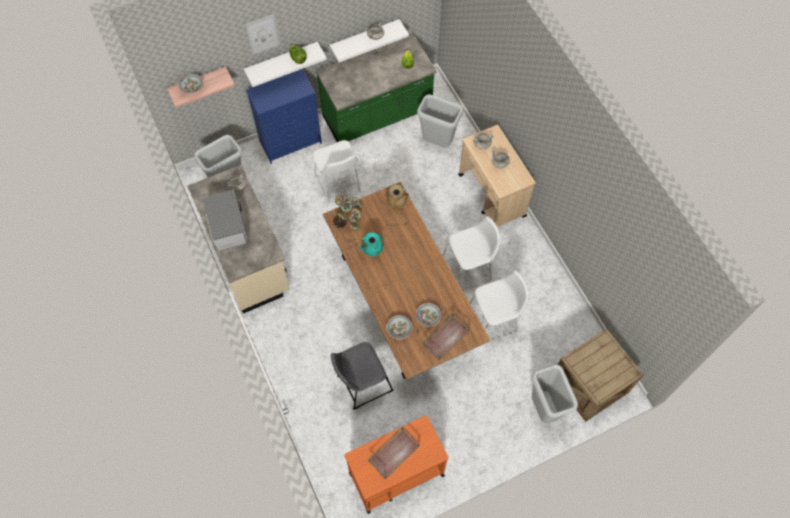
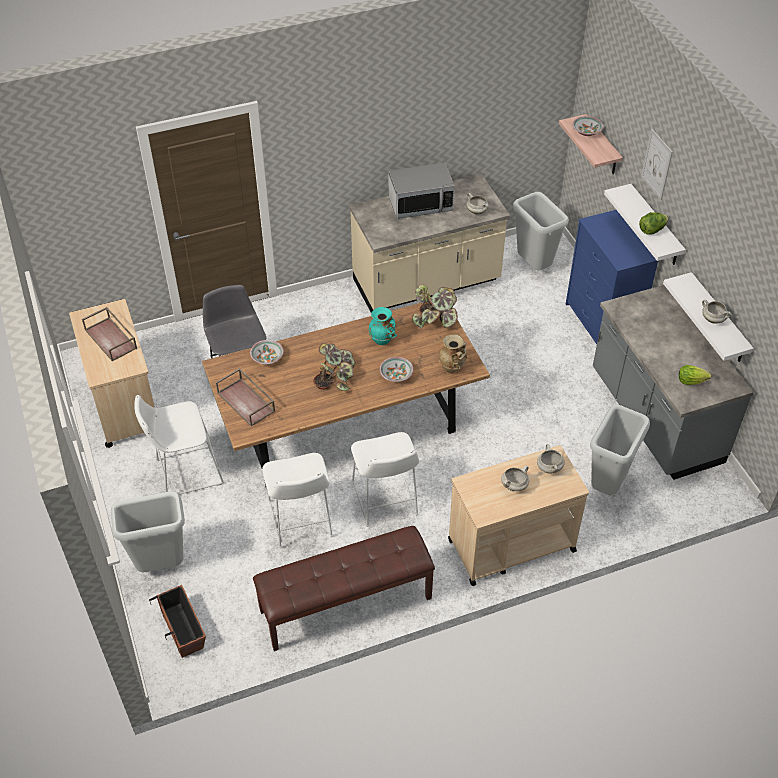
camera: 95 degrees right, 15 degrees down
(338, 185) = (531, 369): white stool -> white stool (185, 472)
(377, 115) = (654, 417): green counter -> grey counter
(395, 474) = (123, 403): orange cart -> beige cart
(414, 279) = (335, 377): none -> potted plant
(428, 317) = (278, 387): bowl -> bowl (396, 375)
(552, 287) = (346, 605): none -> brown bench
(589, 384) = (183, 629): crate -> planter

